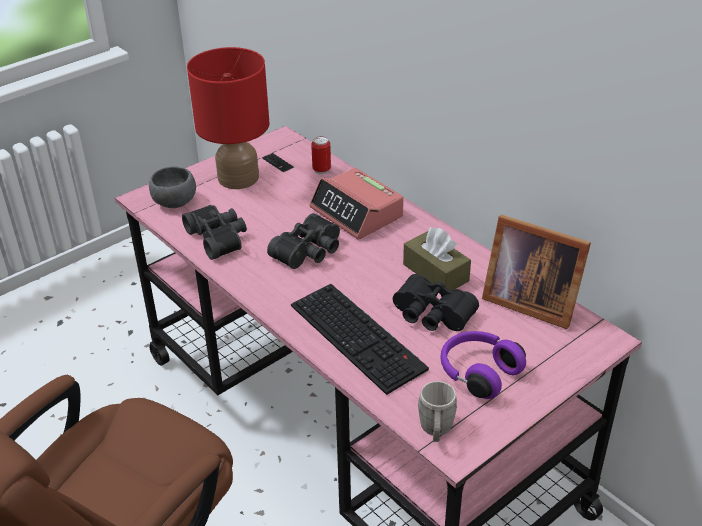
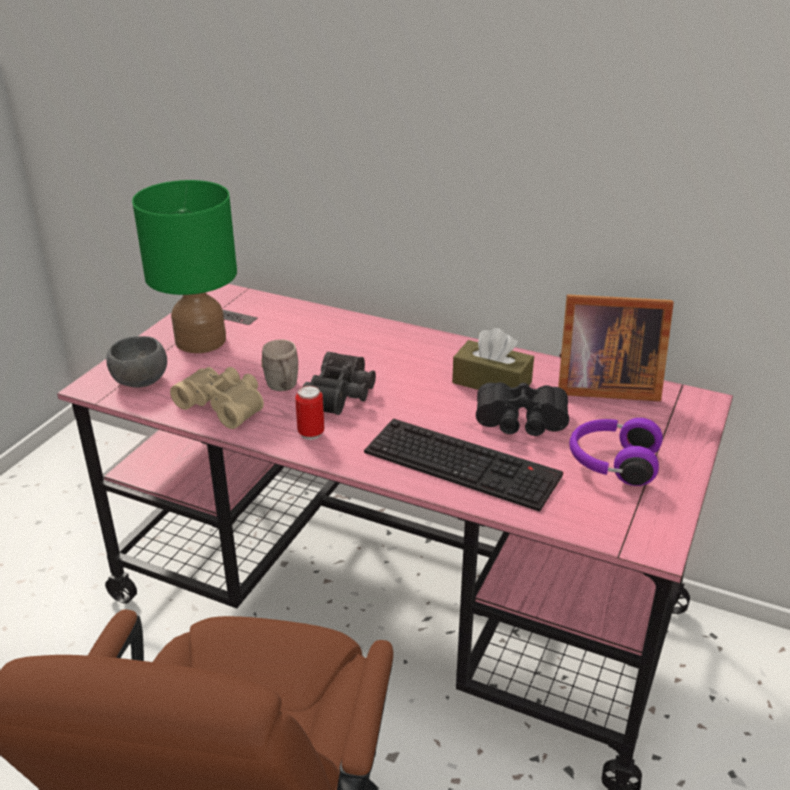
camera: 25 degrees left, 5 degrees down
(219, 237) = (224, 405): black binoculars -> beige binoculars
(237, 178) = (200, 341): red table lamp -> green table lamp
(321, 170) = (292, 314): can -> can (311, 433)
(357, 213) = (363, 346): alarm clock -> none
(436, 431) = (619, 531): grey mug -> grey mug (283, 387)

